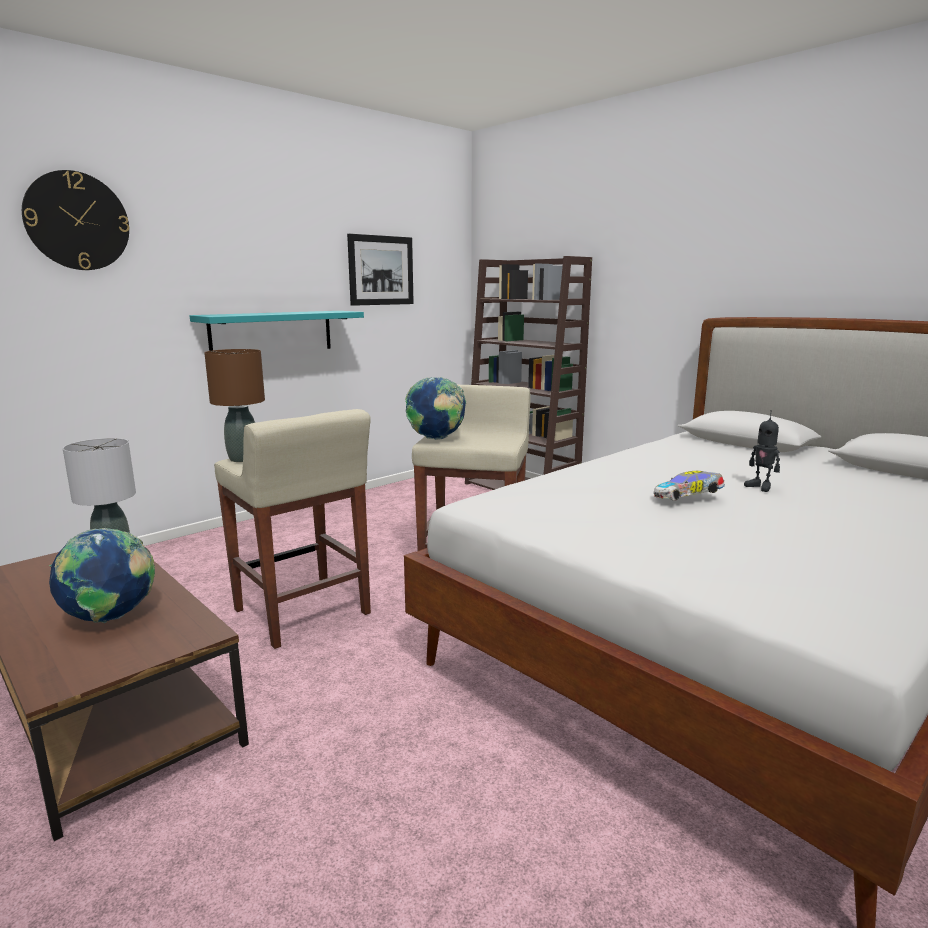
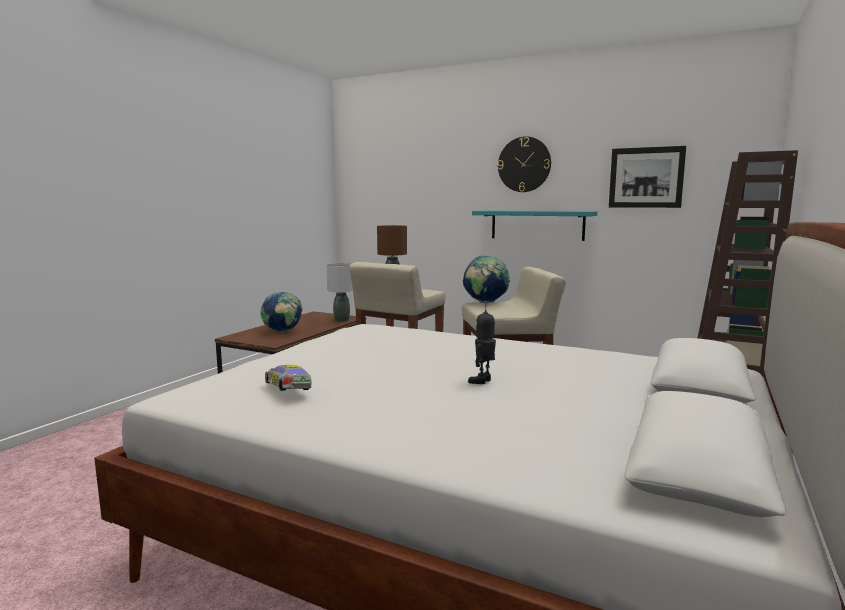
camera: 70 degrees right, 5 degrees down
(77, 221) = (434, 158): wall clock -> wall clock (524, 164)
(688, 498) = (413, 359): toy car -> toy car (289, 391)

